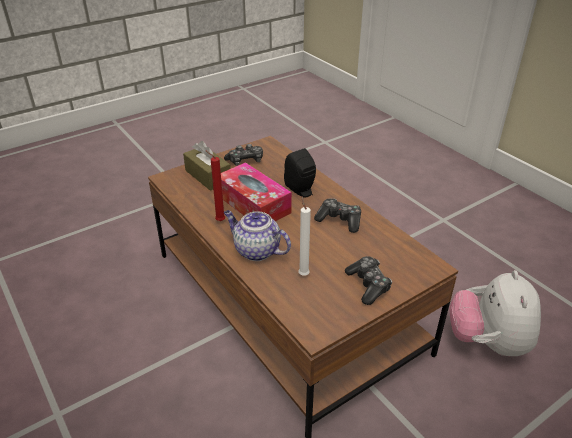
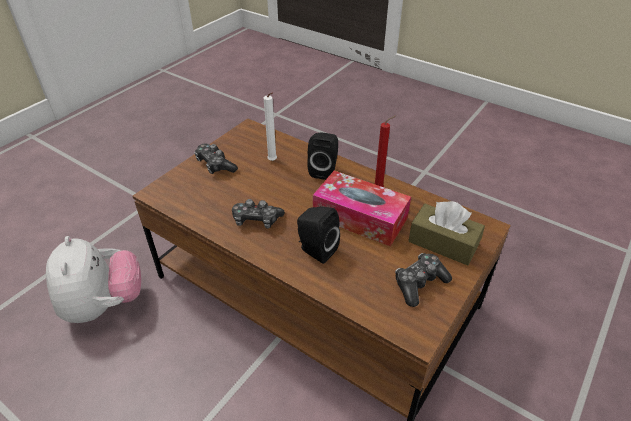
camera: 160 degrees right, 5 degrees up
(256, 250) = (324, 170): teapot -> black speaker

